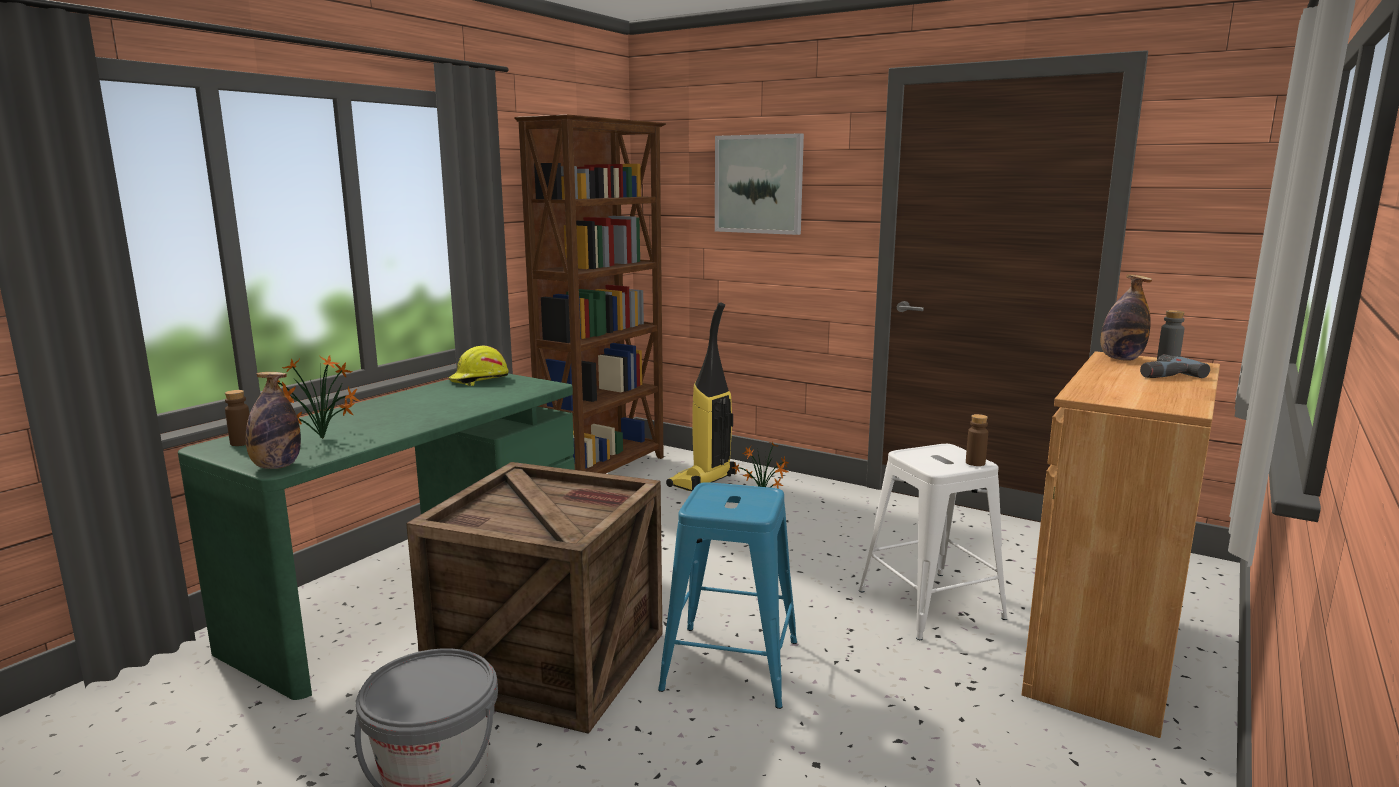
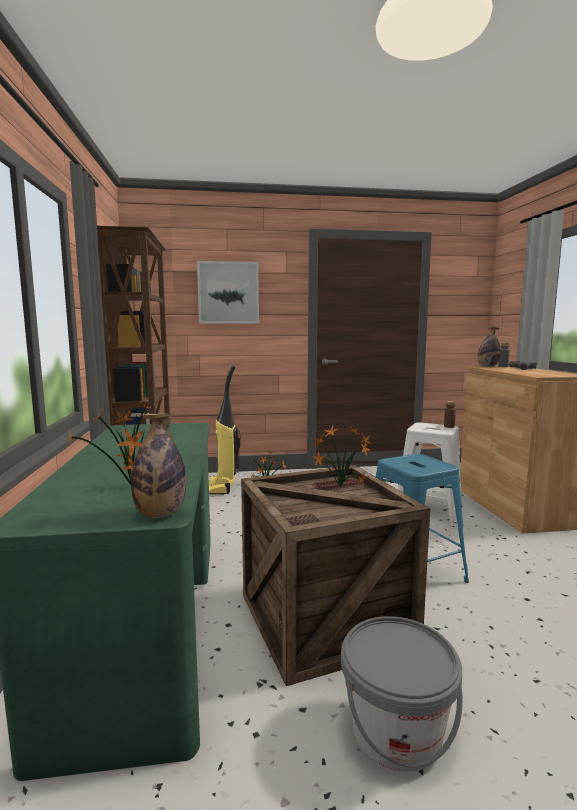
camera: 40 degrees left, 5 degrees down
(241, 443) = (52, 510): brown bottle -> none
(479, 380) = (130, 430): yellow hard hat -> none
(588, 501) = (338, 487): none -> potted plant

